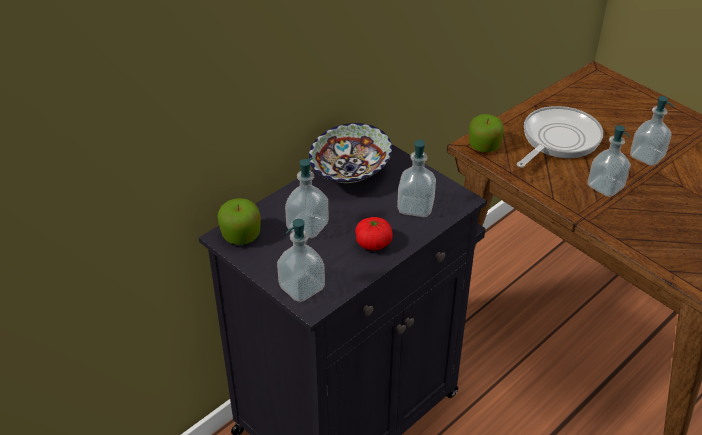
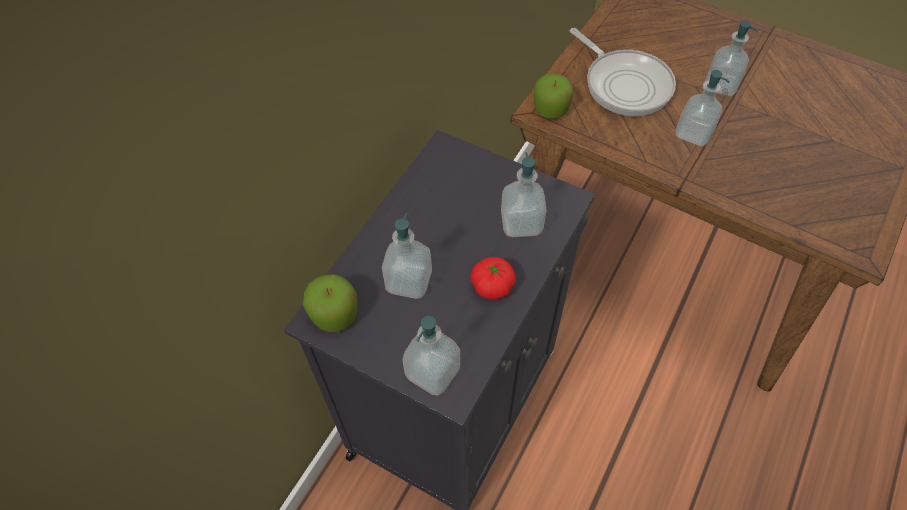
camera: 15 degrees left, 15 degrees up
(349, 172) = (429, 191): bowl -> none
(557, 140) = (624, 84): frying pan -> frying pan turned 120 degrees clockwise

